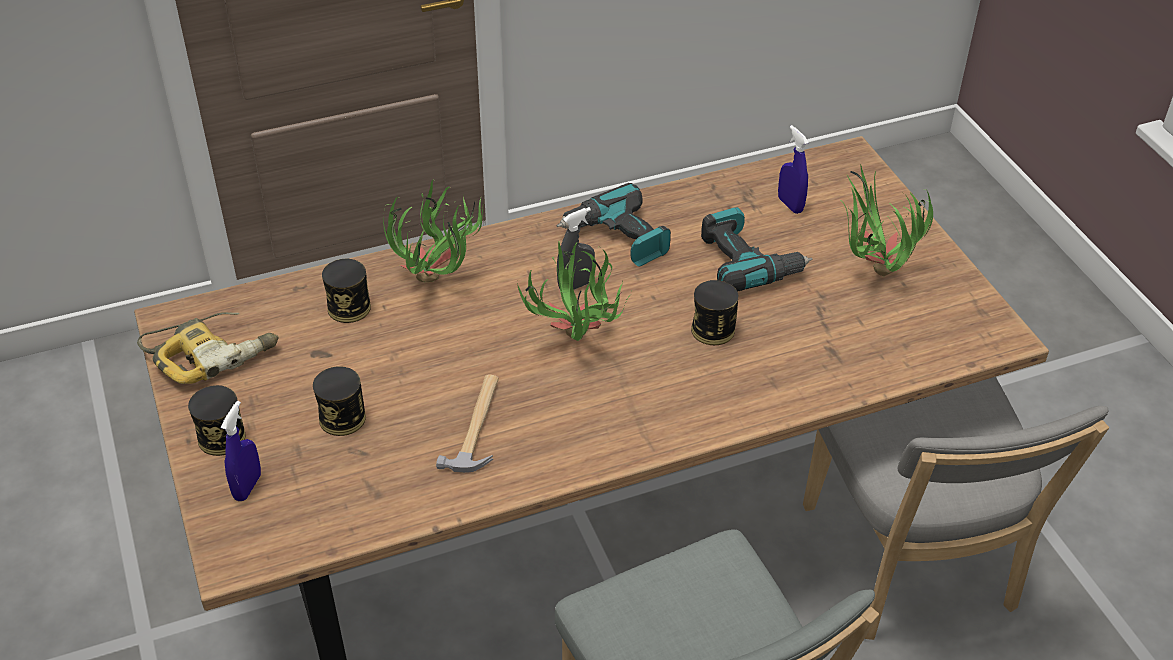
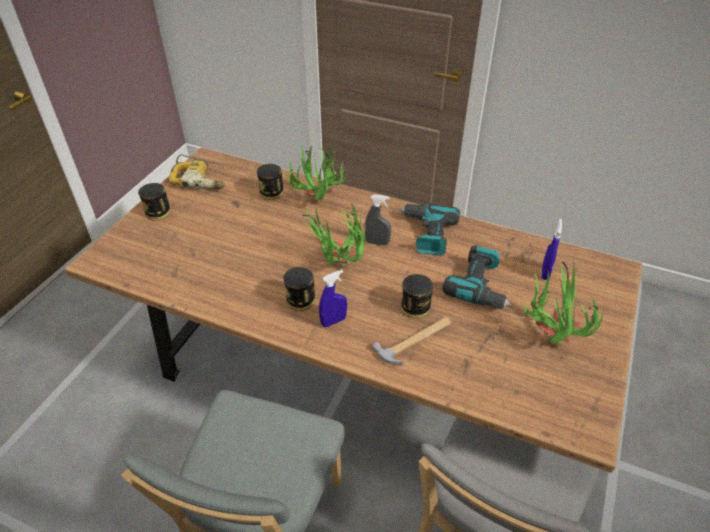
camera: 45 degrees right, 0 degrees up
(247, 487) = (138, 237): blue spray bottle -> blue spray bottle (333, 321)
(342, 418) = (206, 234): can -> can (300, 299)
(478, 426) = (249, 275): hammer -> hammer (415, 341)

